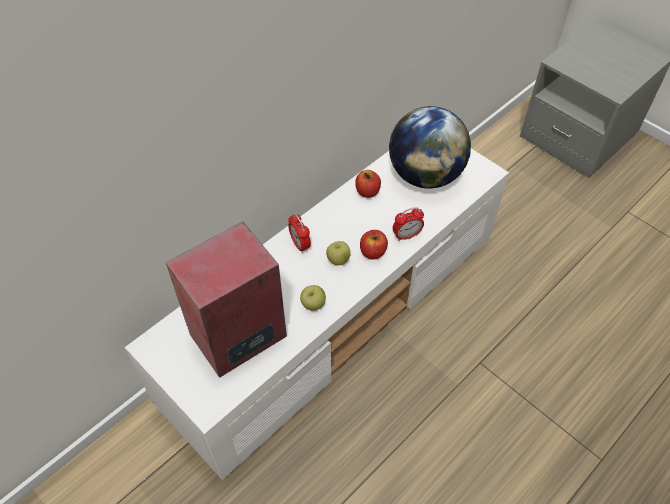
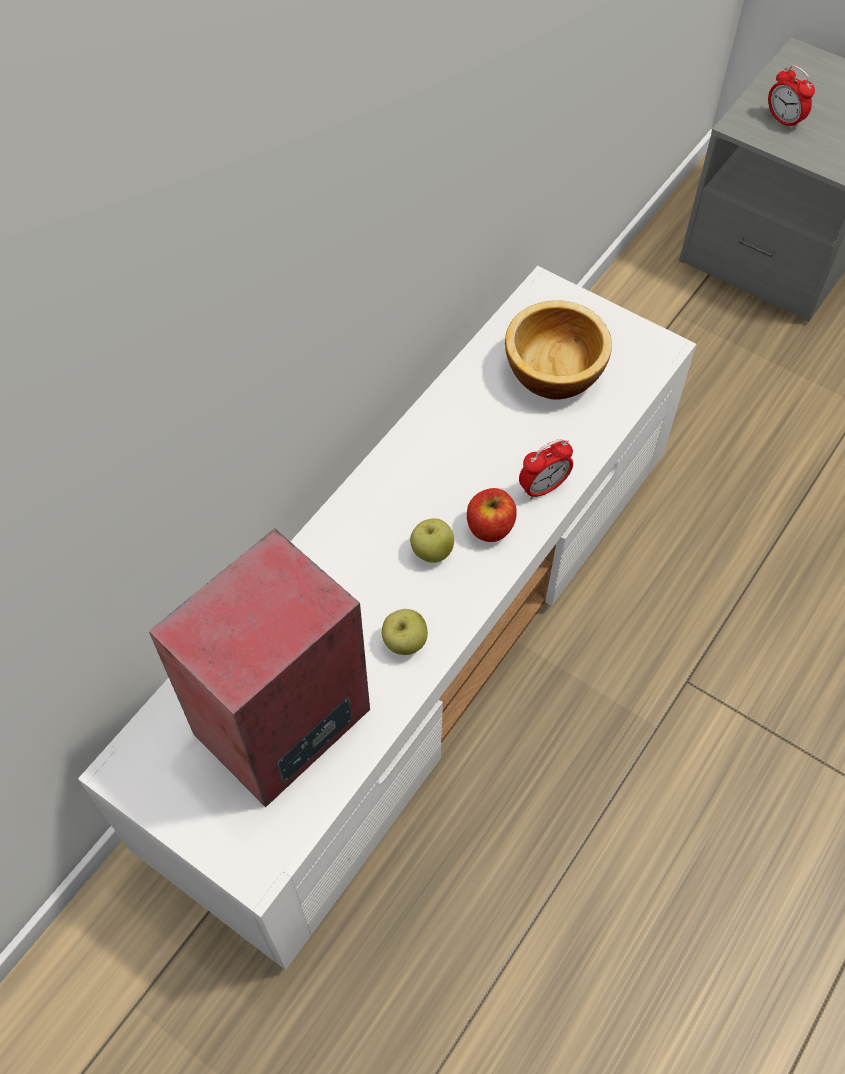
camera: 10 degrees left, 5 degrees up
(300, 244) = (357, 533): alarm clock -> alarm clock (783, 120)
(367, 192) = (457, 415): apple -> none
(425, 175) = (553, 369): globe -> bowl

